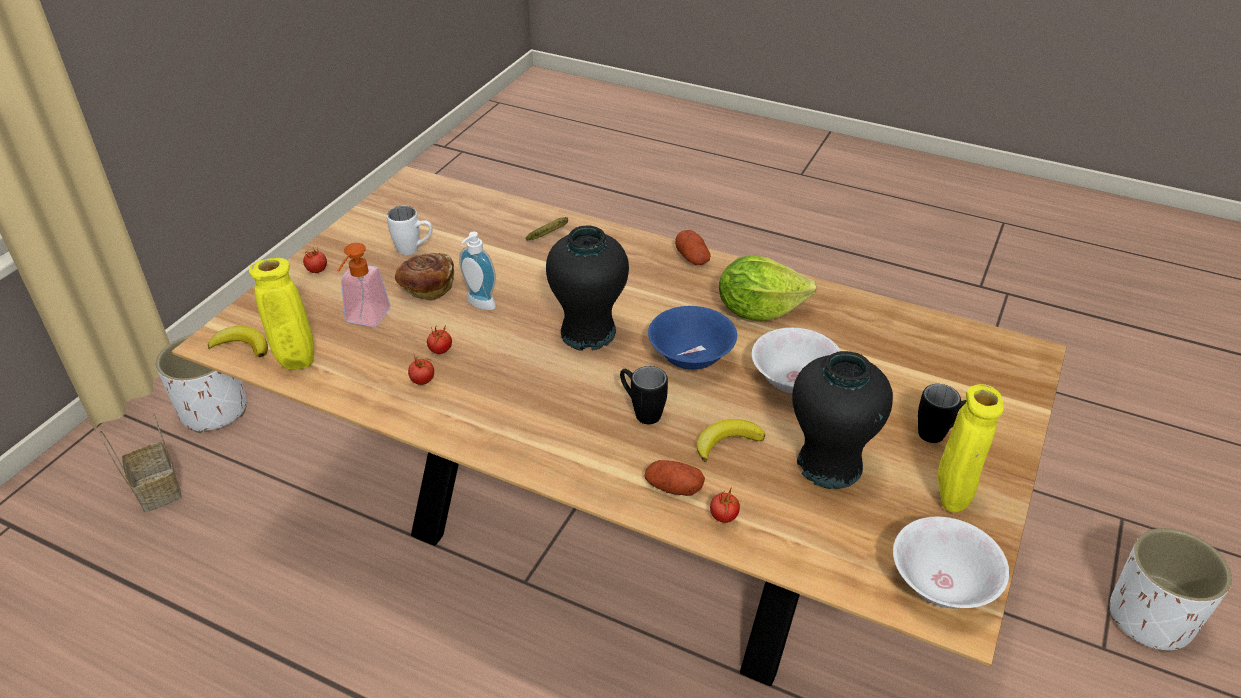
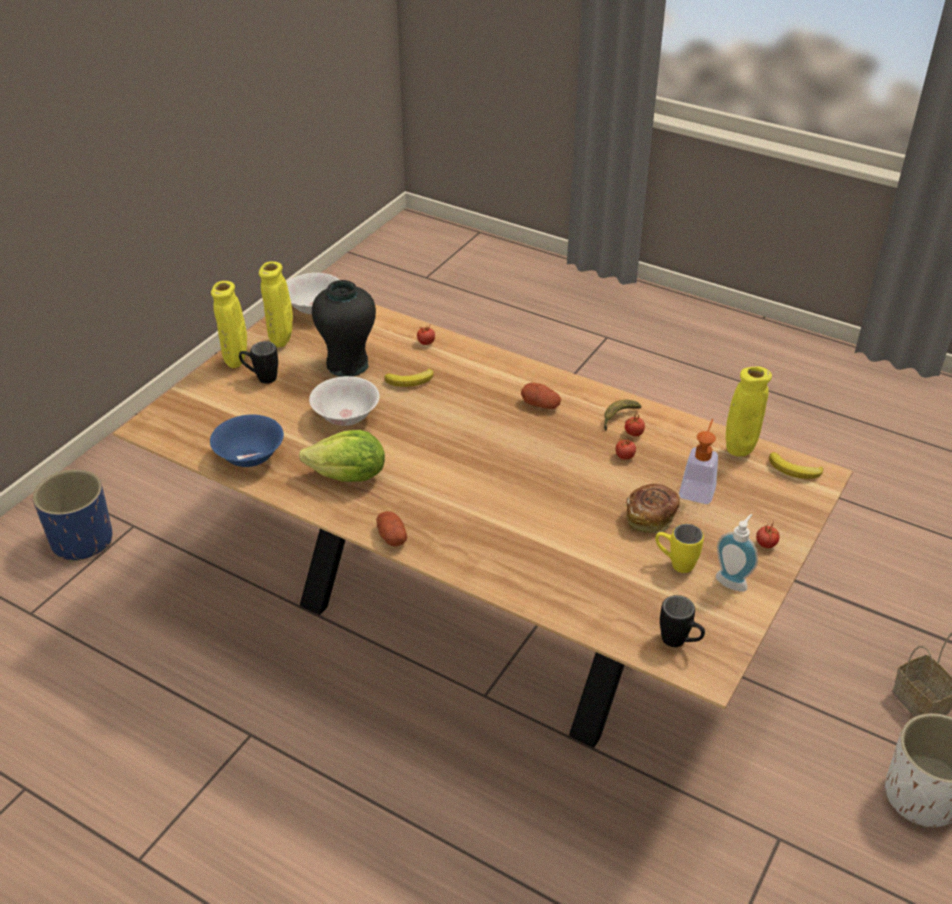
camera: 175 degrees left, 0 degrees up
(414, 250) = (675, 563): white mug -> yellow mug
(478, 305) = (599, 496): soap dispenser -> soap dispenser (733, 580)
(551, 234) = (533, 576): banana -> banana (618, 417)
(589, 333) = (501, 464): black vase -> none
(641, 411) = (466, 403): black mug -> black mug (679, 643)
(673, 487) = (453, 358): potato -> potato (540, 404)
(691, 358) = (419, 439): blue bowl -> blue bowl (249, 457)
(992, 457) = (237, 363): none -> yellow vase
(1149, 618) = (82, 541): white planter -> blue planter

